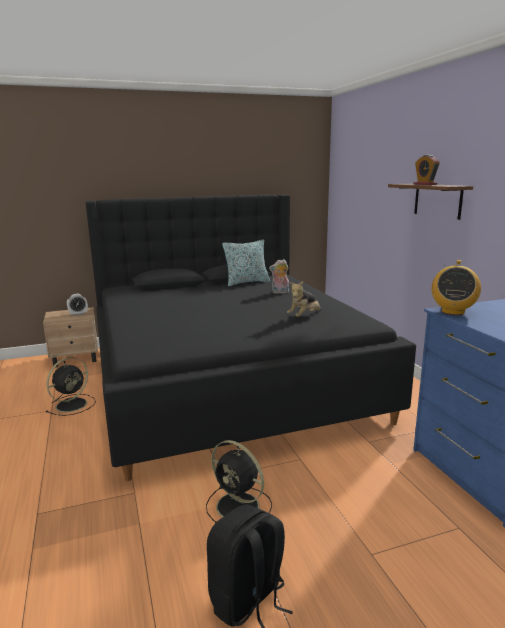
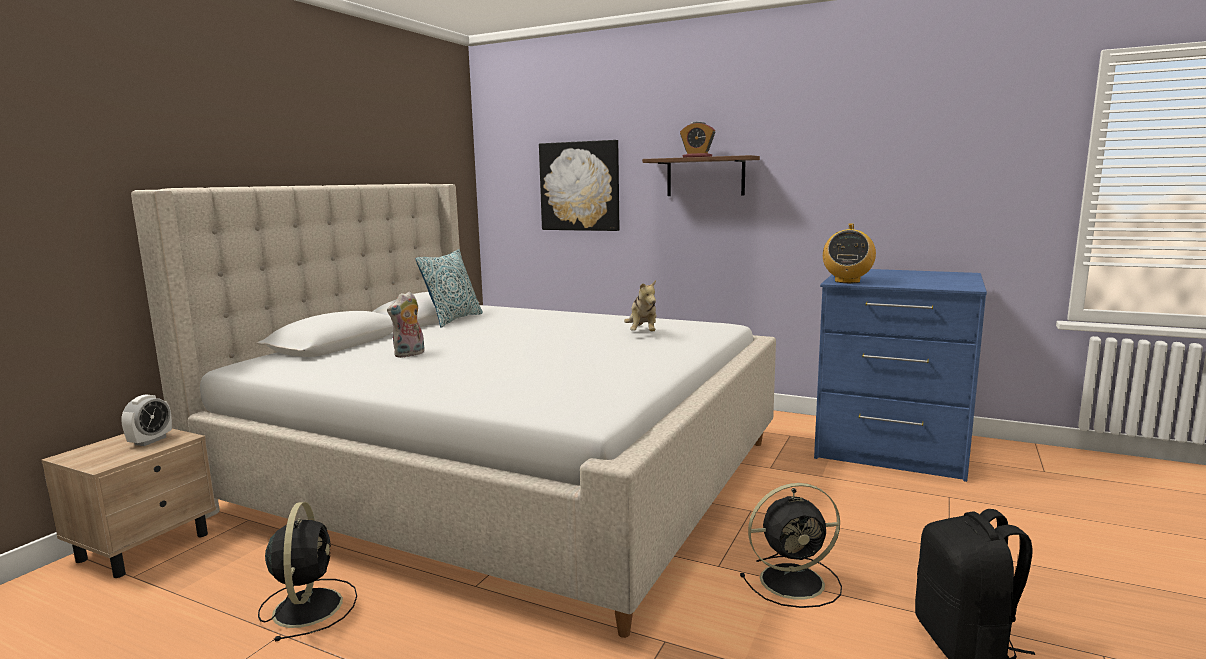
camera: 45 degrees left, 5 degrees down
(227, 380) = (505, 473): black bed -> beige bed
(280, 292) = (535, 320): plush toy -> plush toy (409, 354)
(371, 200) = (580, 186): none -> picture
(452, 311) = (847, 281): radio -> radio turned 45 degrees clockwise

